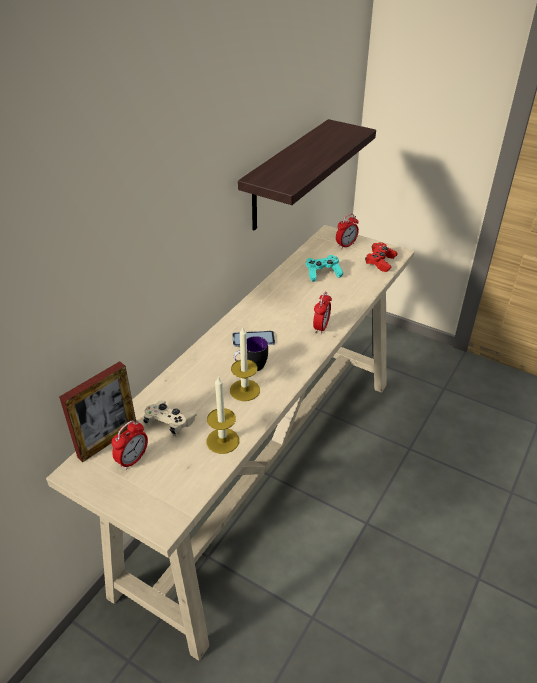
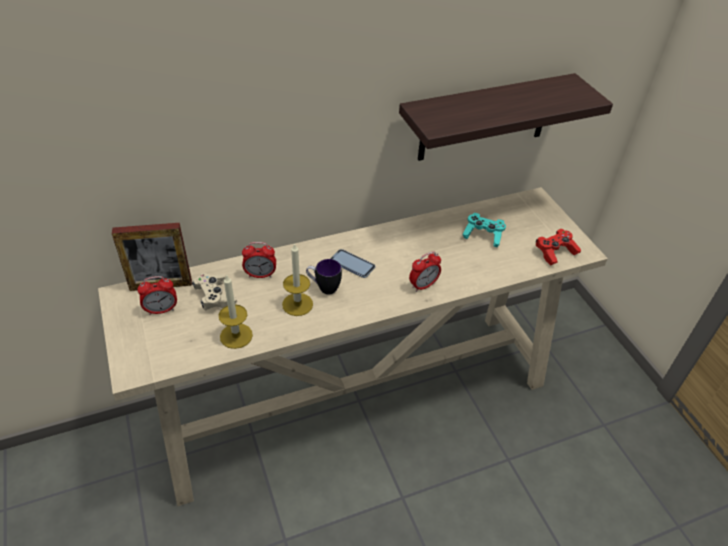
camera: 35 degrees right, 5 degrees up
(346, 245) = (539, 218): alarm clock -> alarm clock (260, 275)

